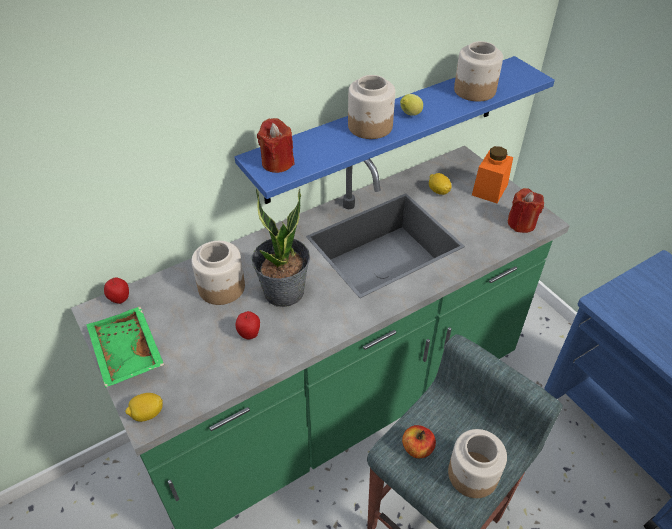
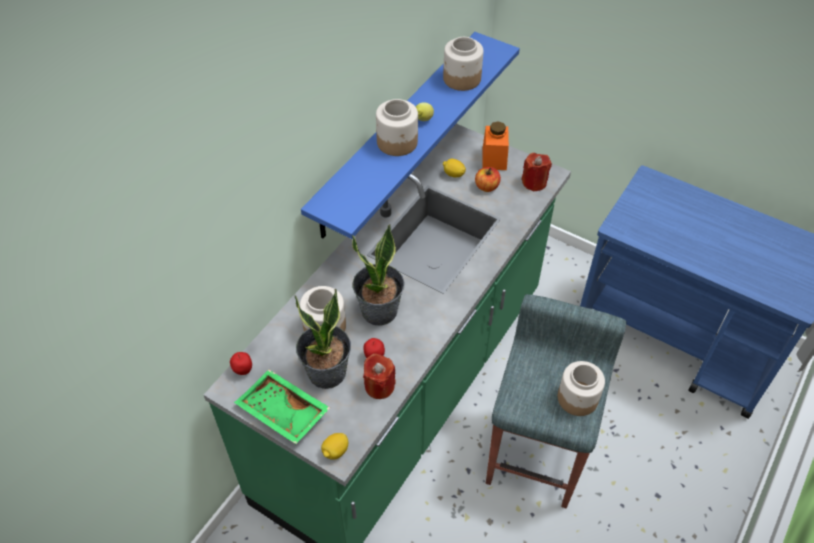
camera: 25 degrees left, 5 degrees up
(194, 332) = (327, 373): none -> potted plant
(277, 163) = (342, 203): red candle -> red candle (379, 386)
(417, 448) = (528, 396): apple -> apple (487, 187)

